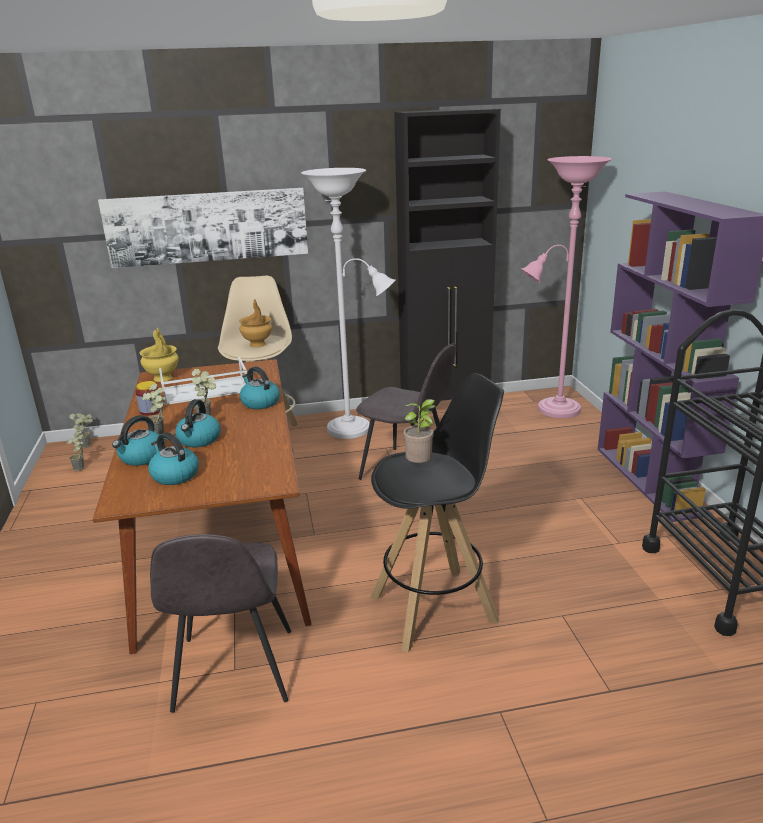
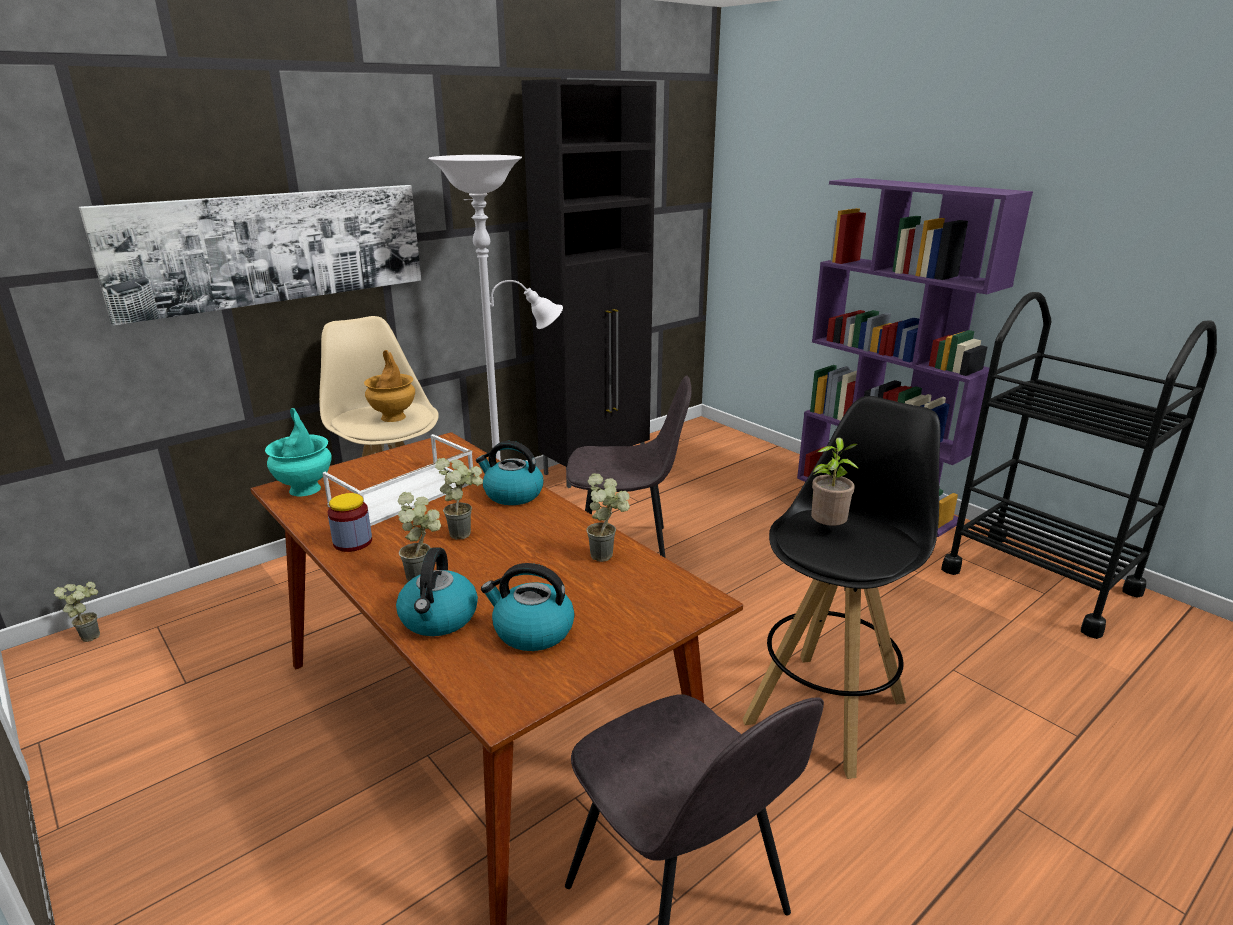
camera: 30 degrees left, 0 degrees up
(82, 469) = (118, 676): potted plant -> potted plant (608, 555)
(163, 378) = (305, 489): yellow vase -> turquoise vase
(199, 440) = (496, 568): kettle -> none
(553, 410) = (712, 445): pink floor lamp -> none

